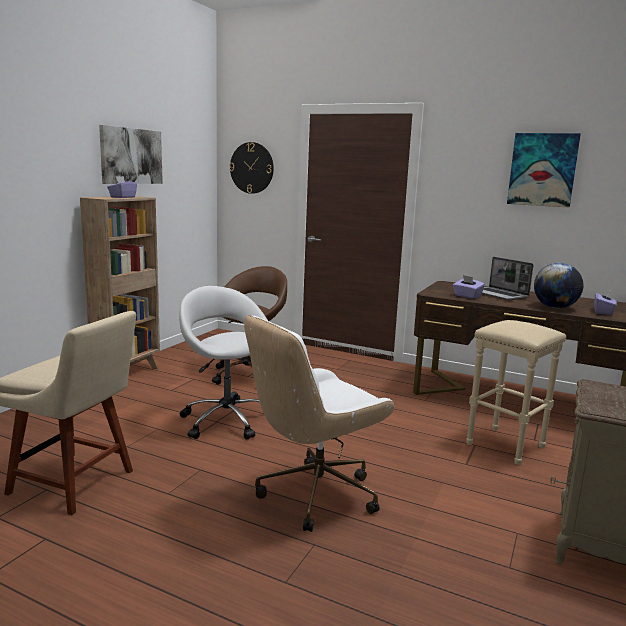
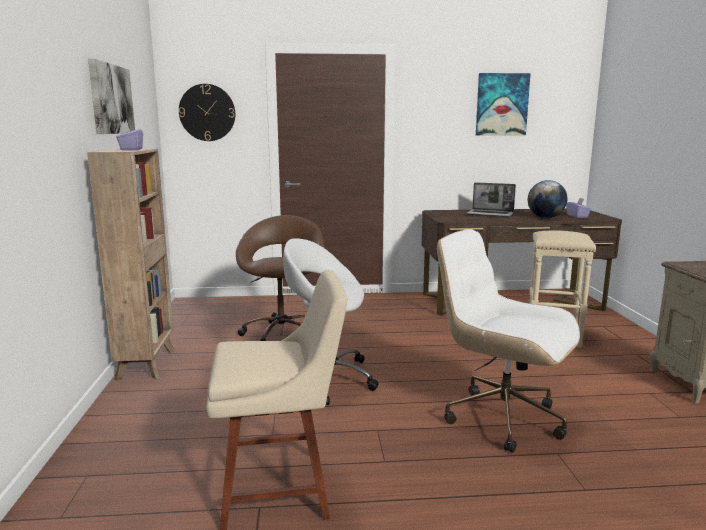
camera: 30 degrees left, 0 degrees up
(314, 497) = (499, 417): white office chair -> white office chair turned 105 degrees clockwise
(467, 296) = (475, 218): purple tissue box -> none

